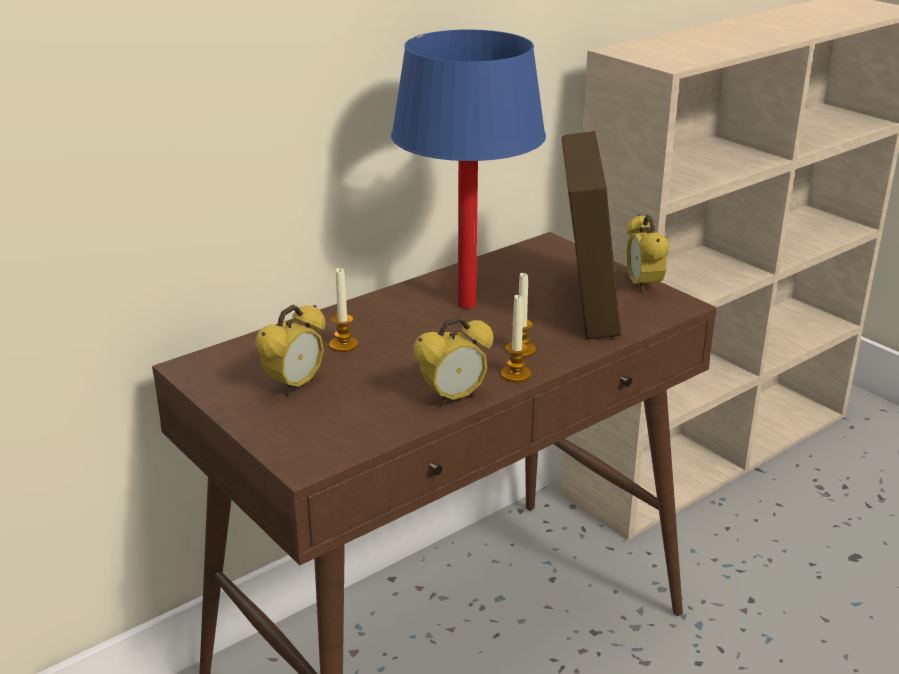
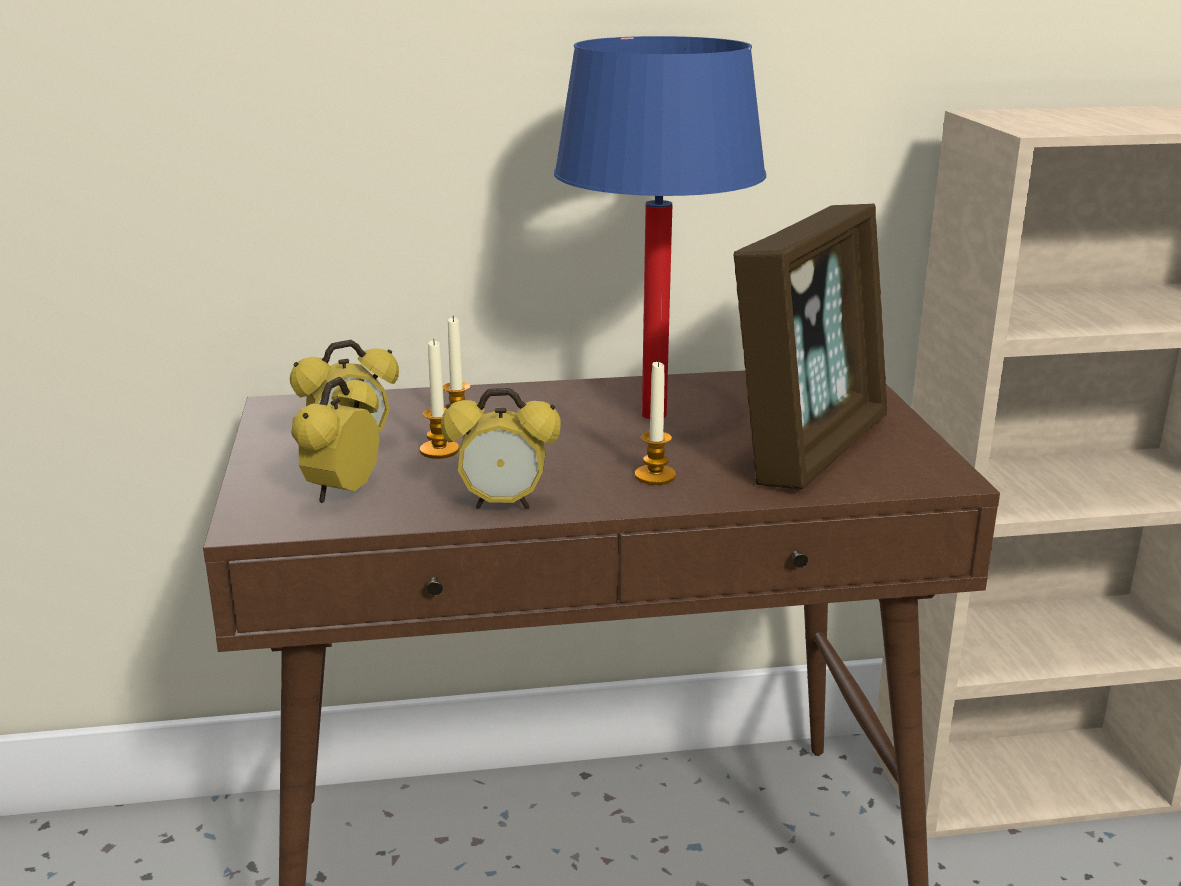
camera: 30 degrees right, 5 degrees down
(516, 374) = (613, 499): candle -> candle (439, 450)
(643, 286) = (916, 445): alarm clock -> alarm clock (343, 494)

